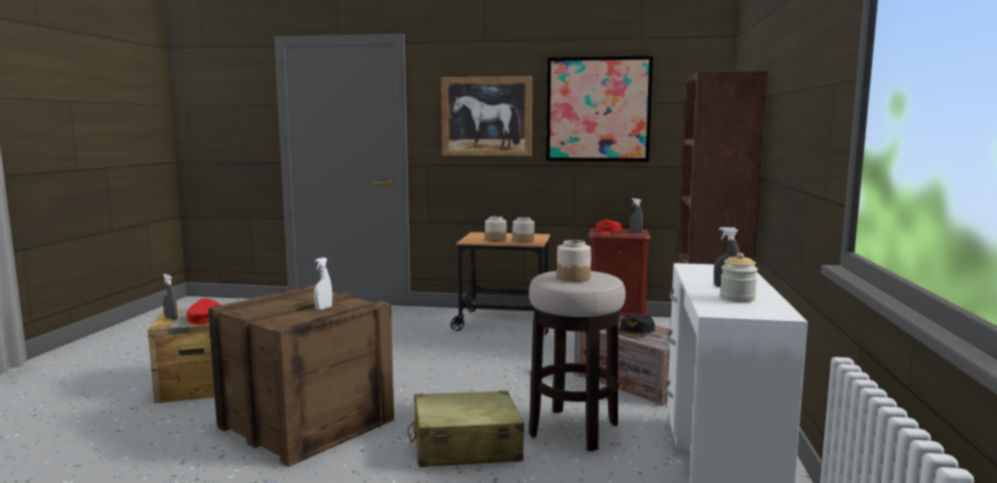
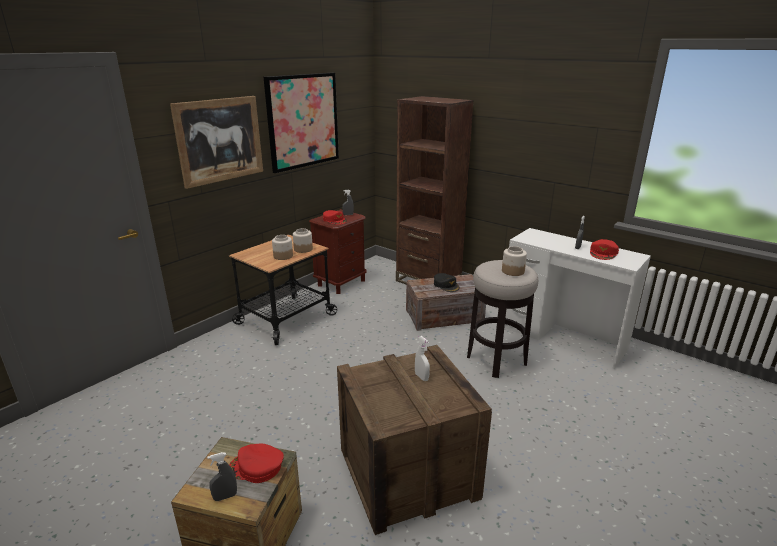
camera: 60 degrees left, 15 degrees up
(465, 447) = (496, 406): beige suitcase -> none
(737, 298) = (603, 253): jar -> red cap

